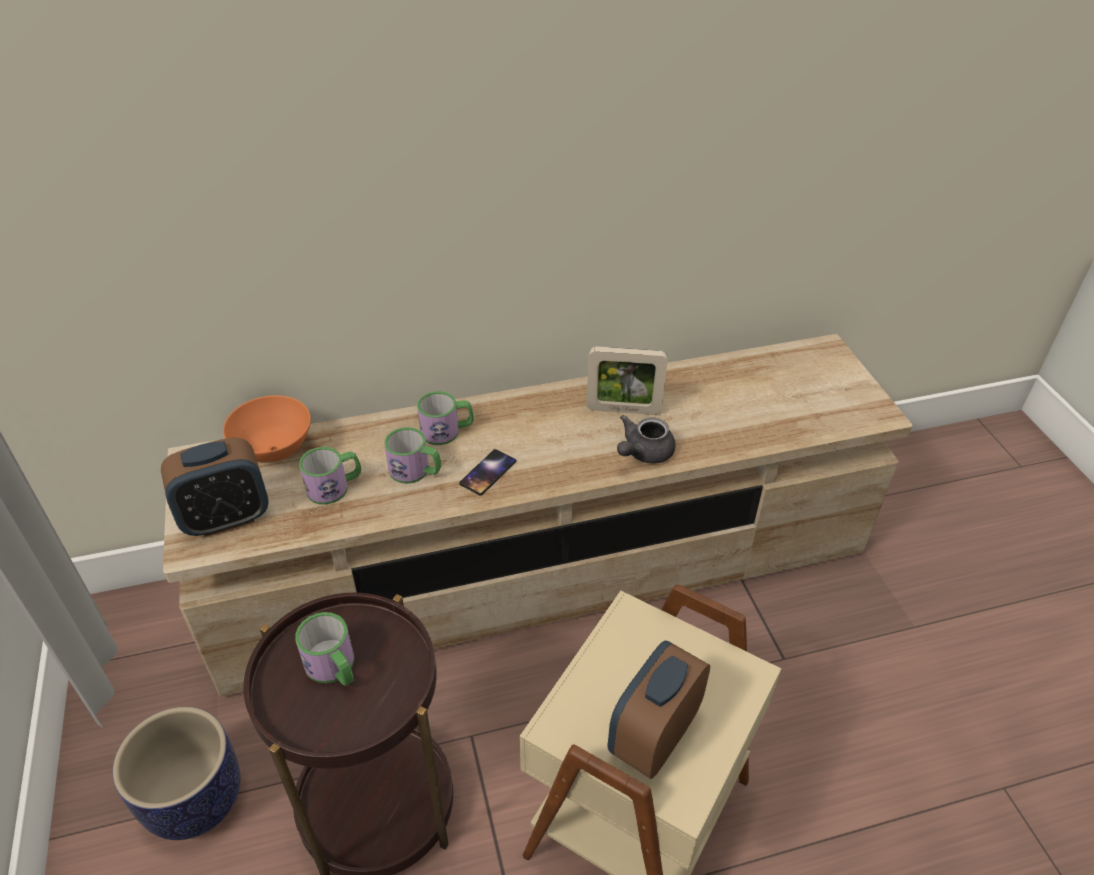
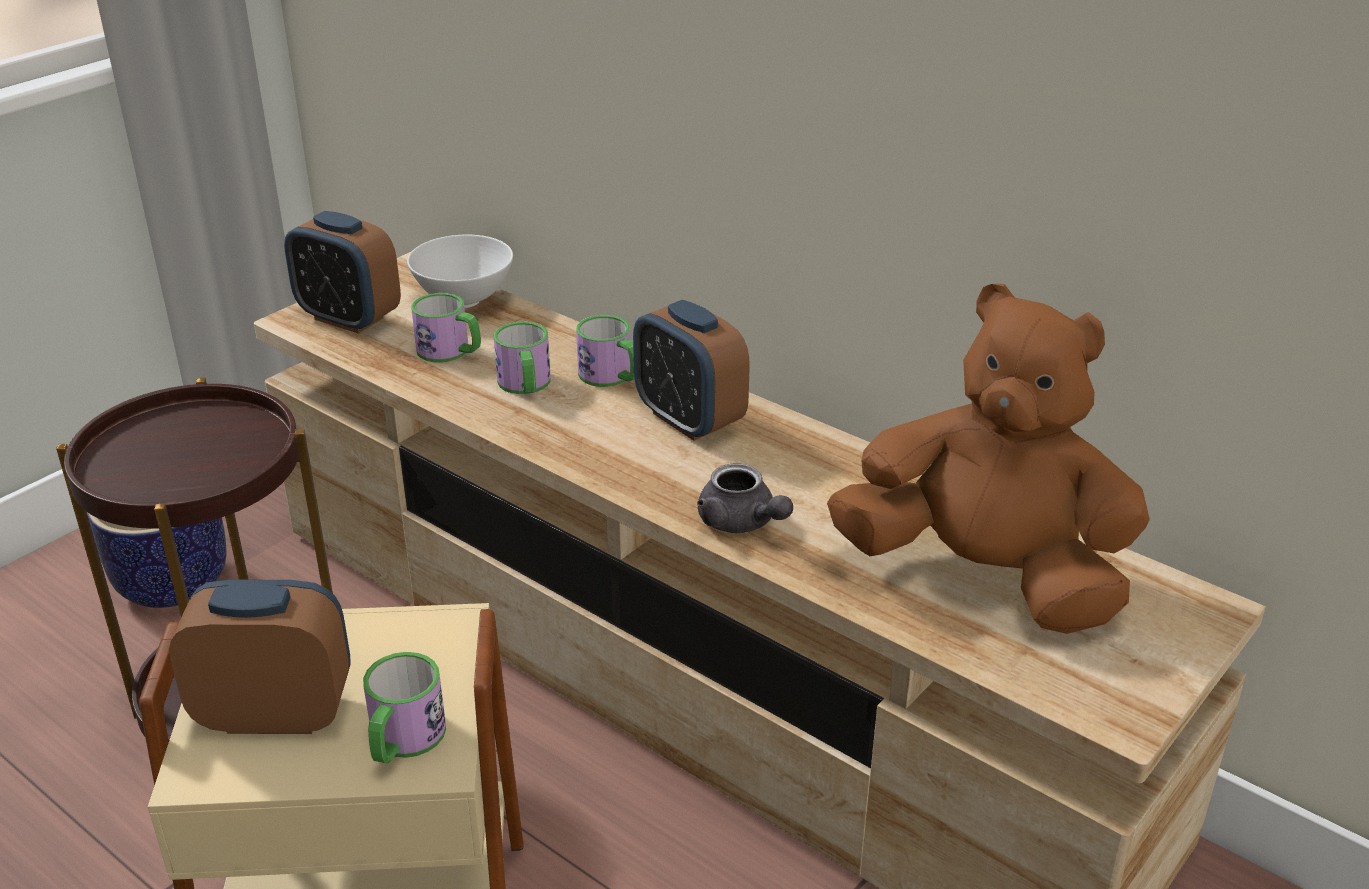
camera: 55 degrees right, 10 degrees down
(274, 452) = (463, 300): orange bowl -> white bowl
(334, 668) = (191, 445): mug -> mug (402, 741)
(488, 472) = (575, 429): phone -> none
(526, 423) = (689, 419): none -> alarm clock
(623, 410) = (805, 477): picture frame -> none
(643, 453) = (742, 523): grey teapot -> grey teapot turned 135 degrees counterclockwise
(756, 397) = (985, 577): none -> brown plush toy

